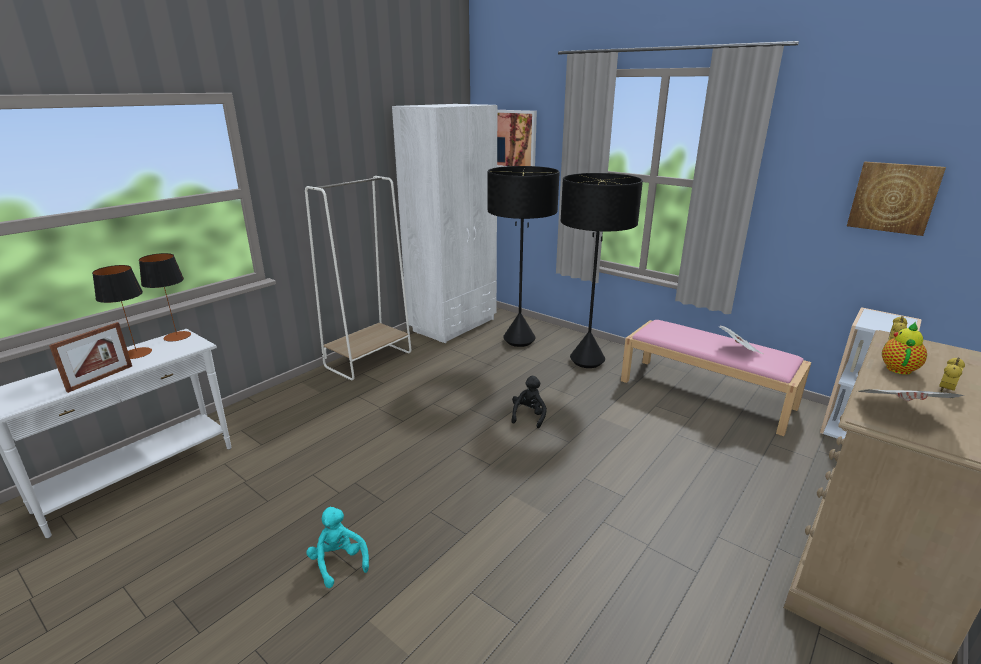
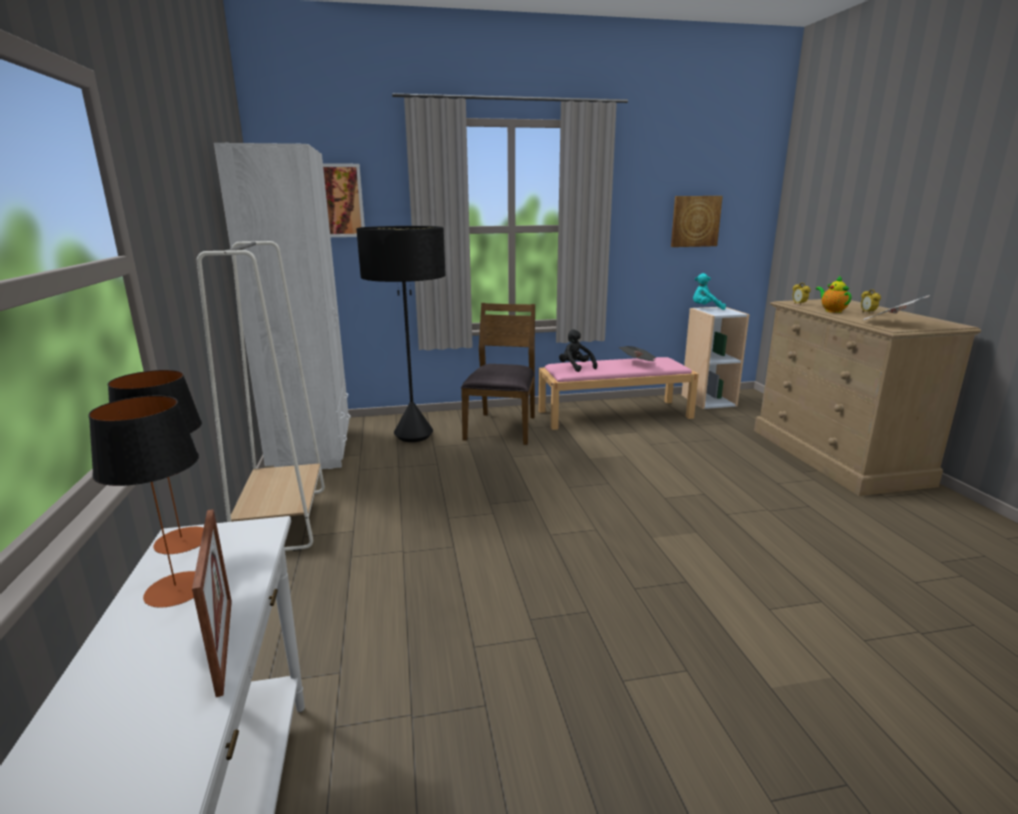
camera: 50 degrees left, 5 degrees down
(338, 562) = (664, 679): turquoise plush toy -> turquoise plush toy (706, 308)
(529, 416) = (546, 483): black plush toy -> black plush toy (575, 367)
(587, 362) = (502, 428): black floor lamp -> brown chair

